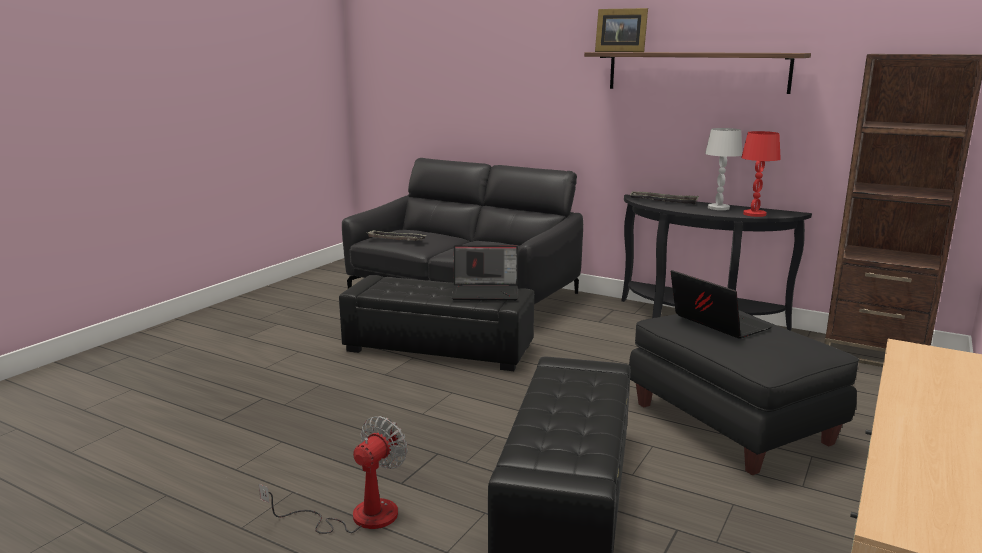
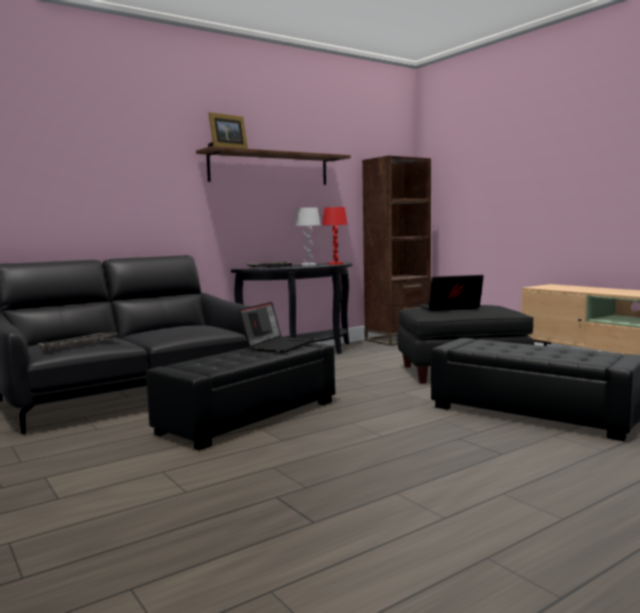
camera: 65 degrees left, 10 degrees down
(357, 516) = (551, 472): fan -> none

